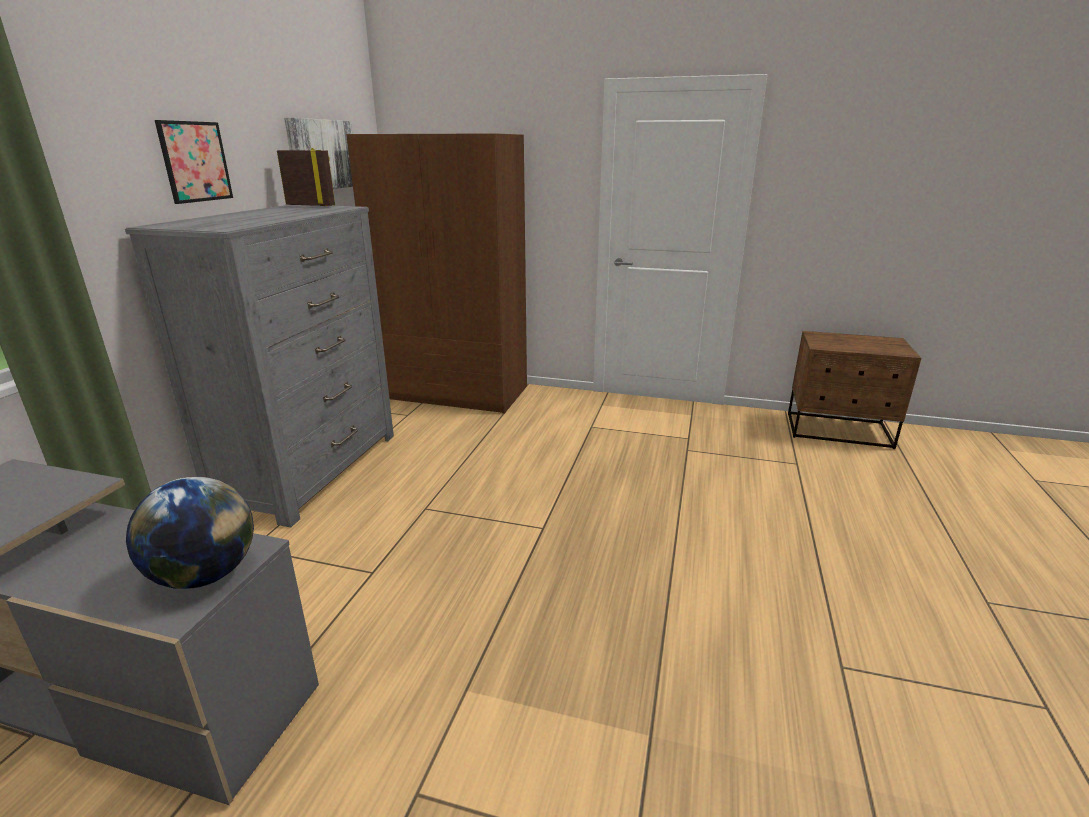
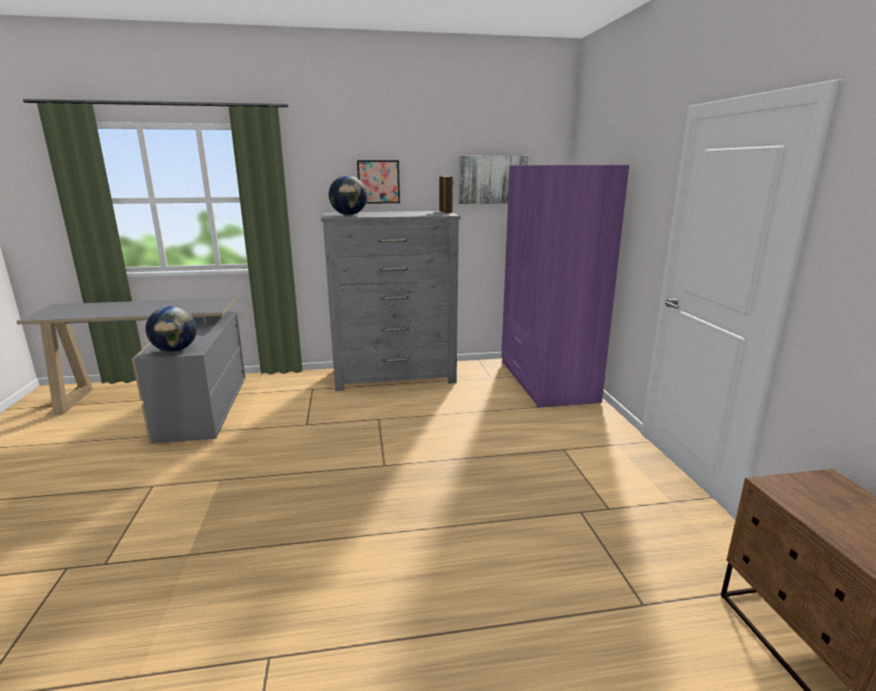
camera: 65 degrees right, 5 degrees down
(226, 223) = (349, 215): none -> globe
(455, 393) = (546, 381): brown wardrobe -> purple wardrobe

